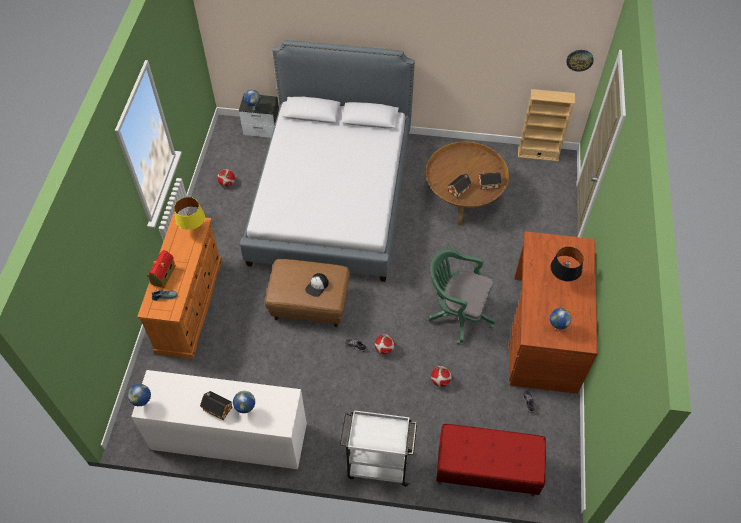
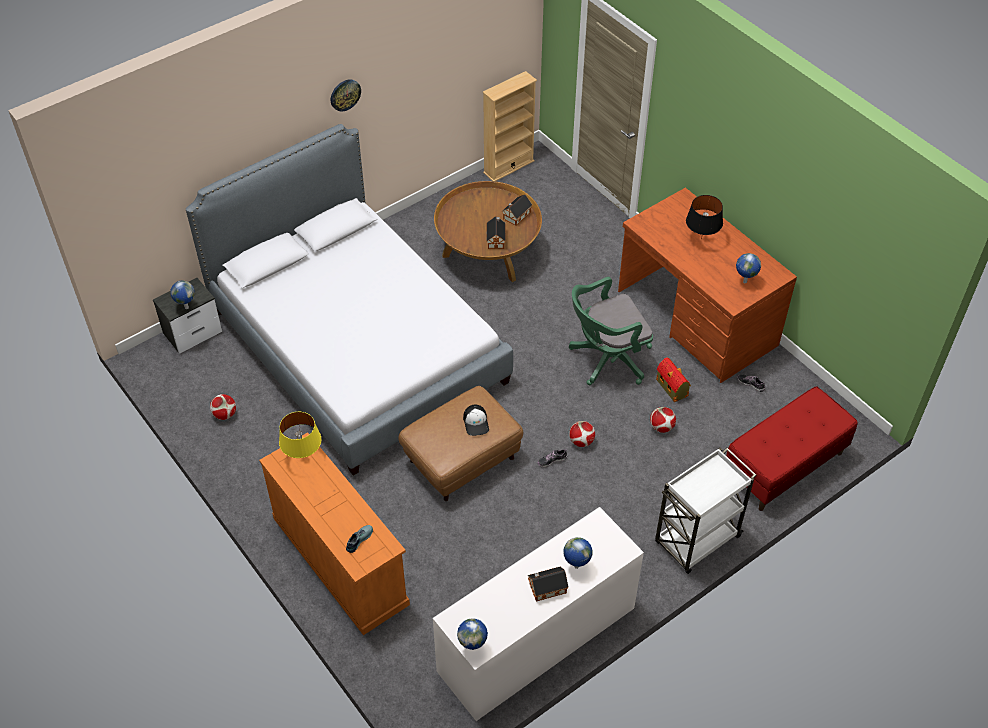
camera: 45 degrees left, 5 degrees down
(163, 276) = (330, 523): toy house -> toy house (672, 388)
(579, 60) = (520, 30): wall clock -> wall clock (345, 94)

